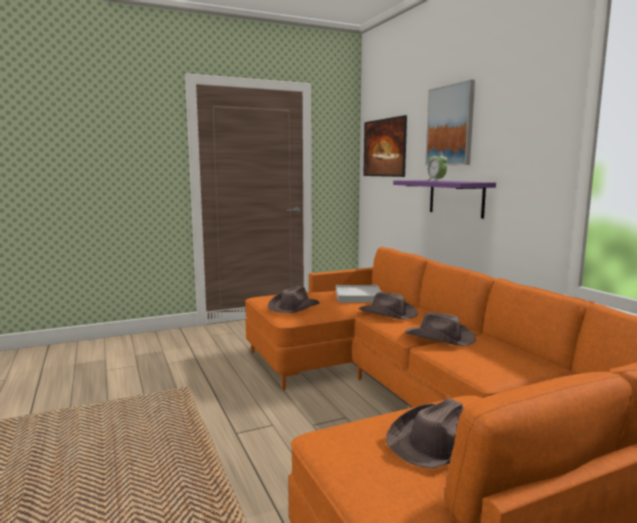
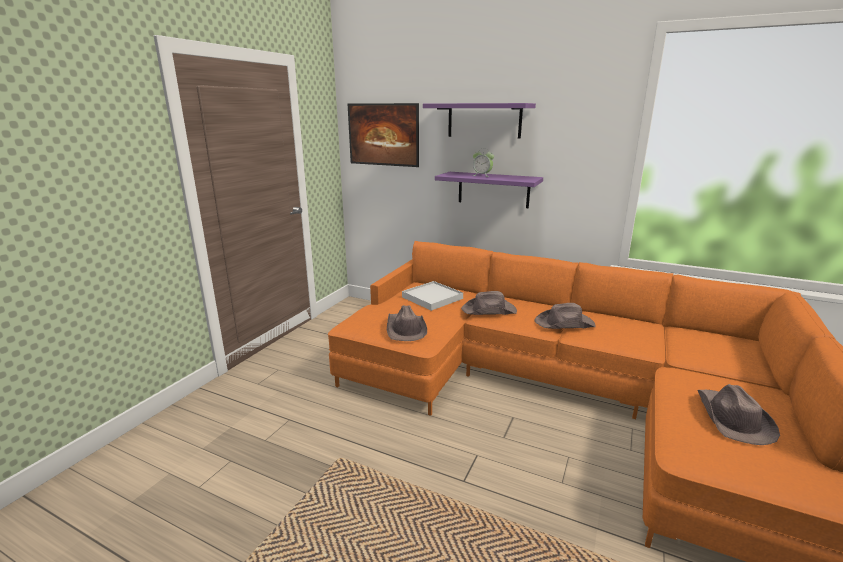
camera: 40 degrees left, 10 degrees up
(450, 125) = (484, 120): picture -> purple shelf

